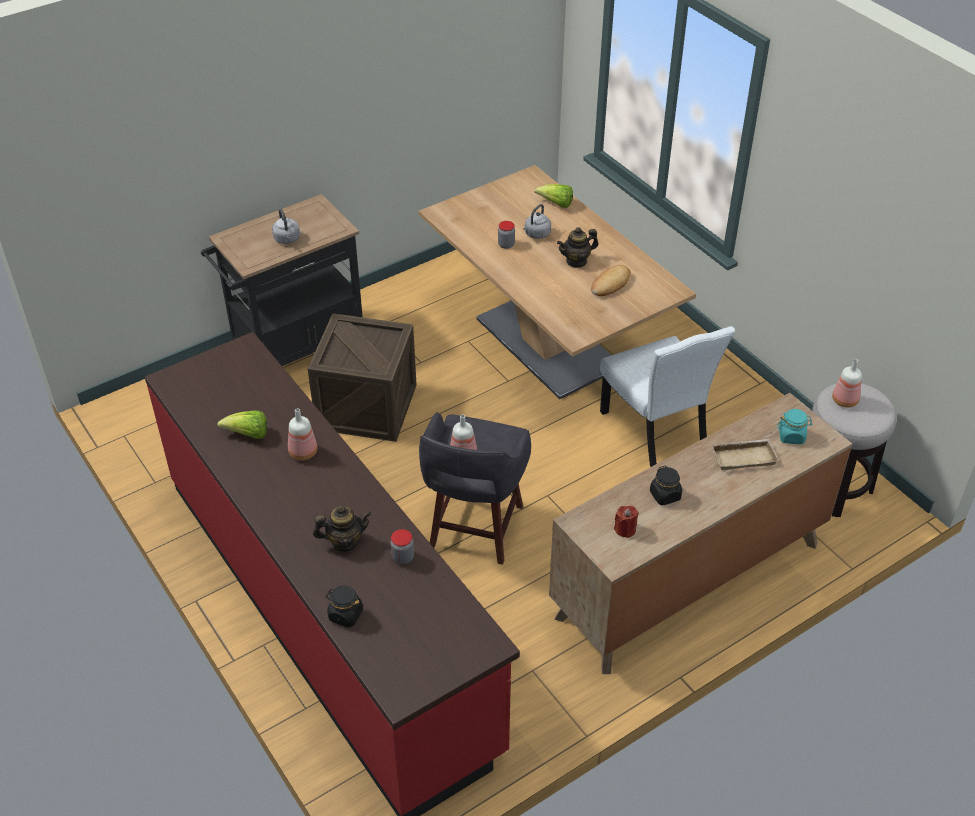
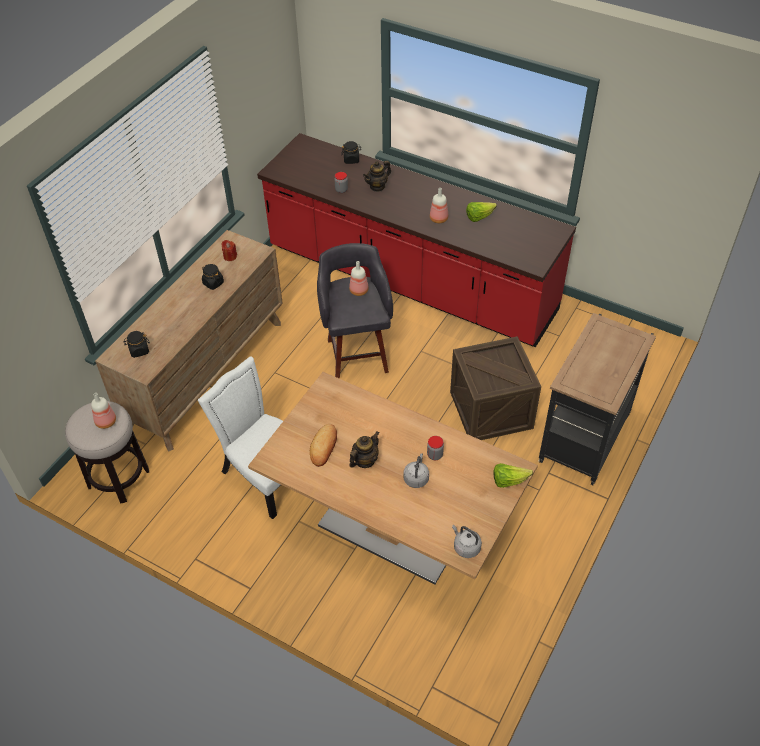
camera: 155 degrees right, 5 degrees up
(287, 239) = (595, 355): grey kettle -> grey kettle (465, 547)
(556, 204) = (421, 525): lettuce -> lettuce (508, 481)
(744, 456) = (169, 324): beige tray -> none
(791, 436) = (139, 350): turquoise jar -> black jar

